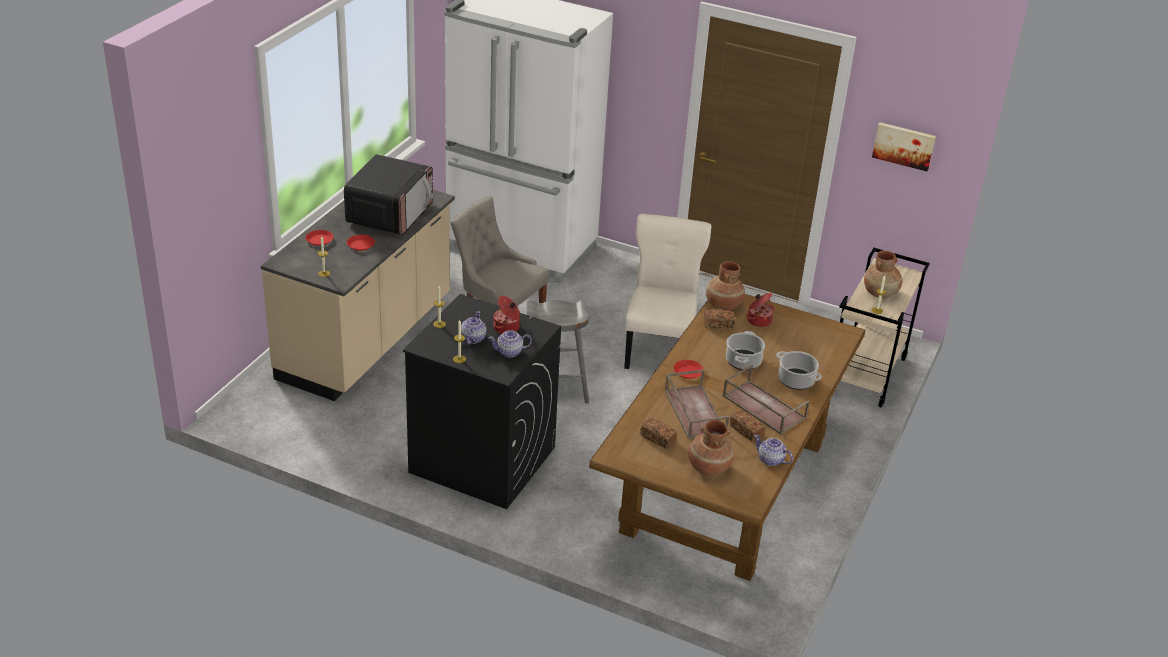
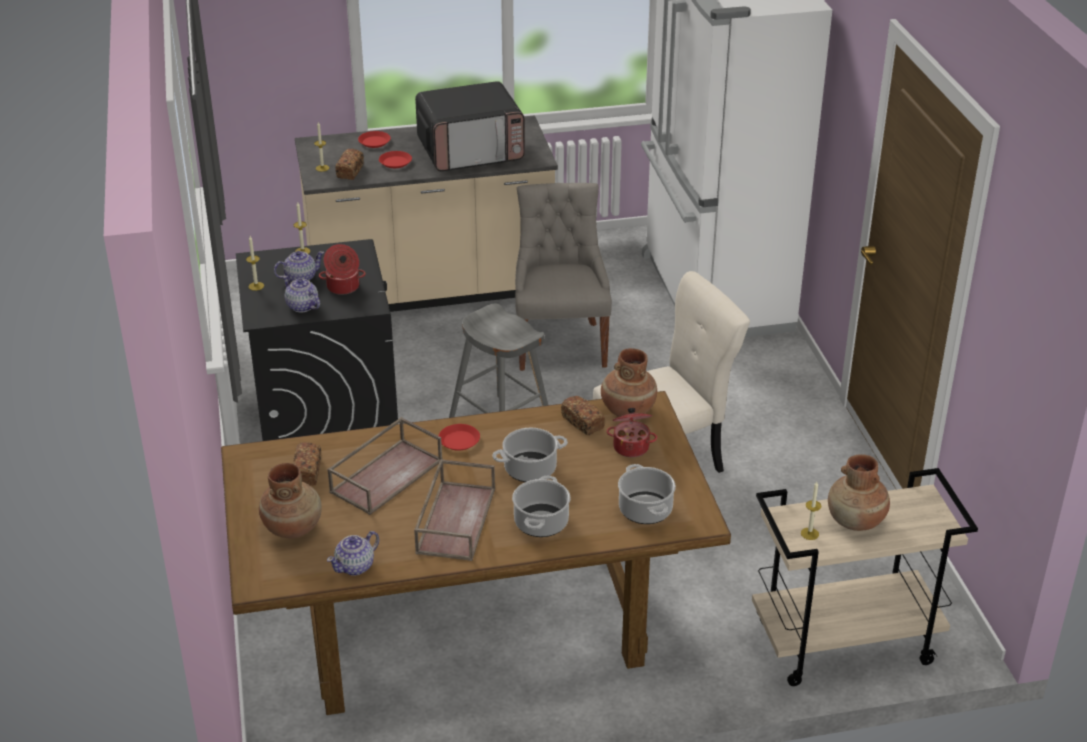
camera: 55 degrees right, 0 degrees up
(746, 431) = (392, 526): bread -> bread (350, 171)
(771, 460) = (355, 566): teapot -> teapot turned 135 degrees counterclockwise
(819, 343) = (644, 509): none -> cooking pot
(904, 145) = (1016, 328): picture -> none

